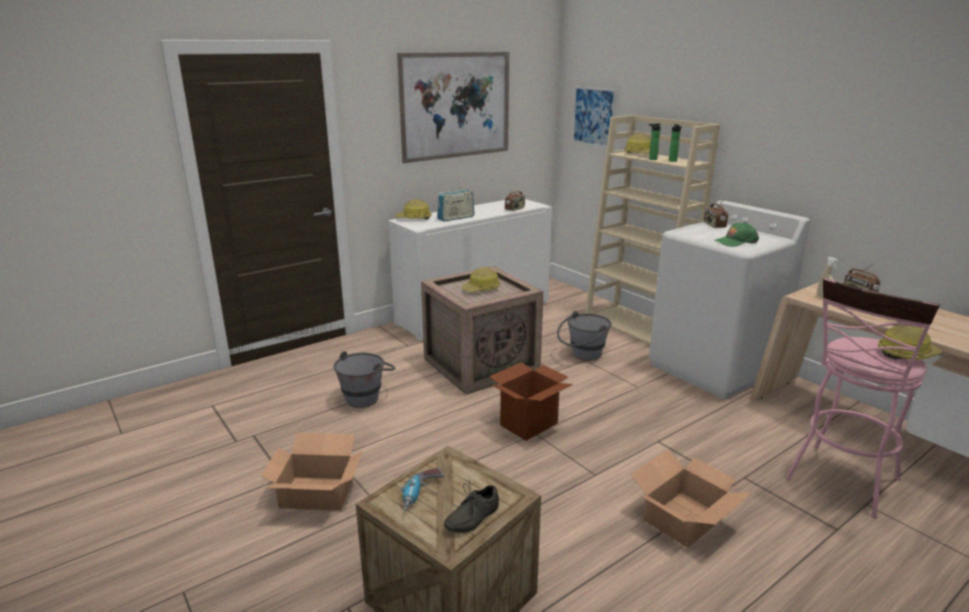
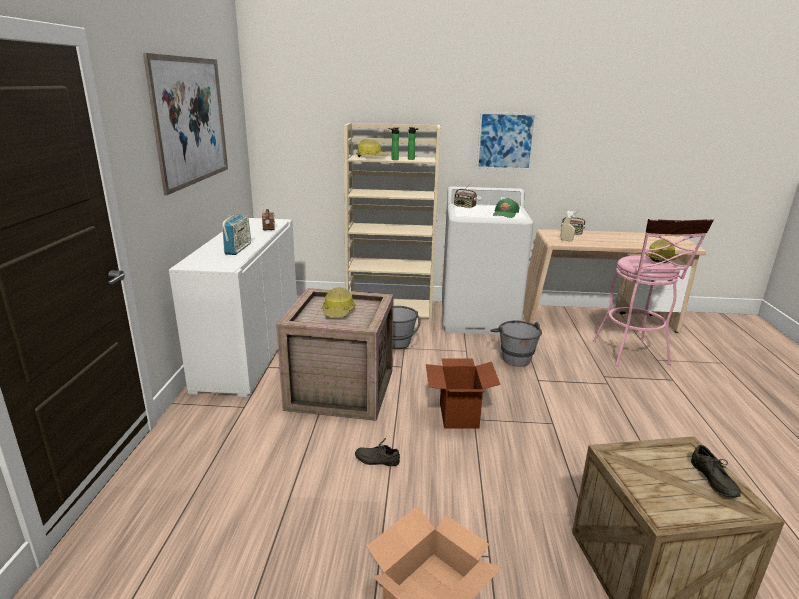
camera: 50 degrees left, 0 degrees up
(366, 396) = (296, 475): grey bucket -> grey bucket (513, 357)
(414, 218) = (195, 260): hard hat -> none
(421, 495) = (664, 491): power drill -> none
(422, 415) = (377, 459): none -> grey shoe
(594, 116) = (296, 127): picture -> picture (505, 141)
(682, 518) = (628, 419): cardboard box -> none

